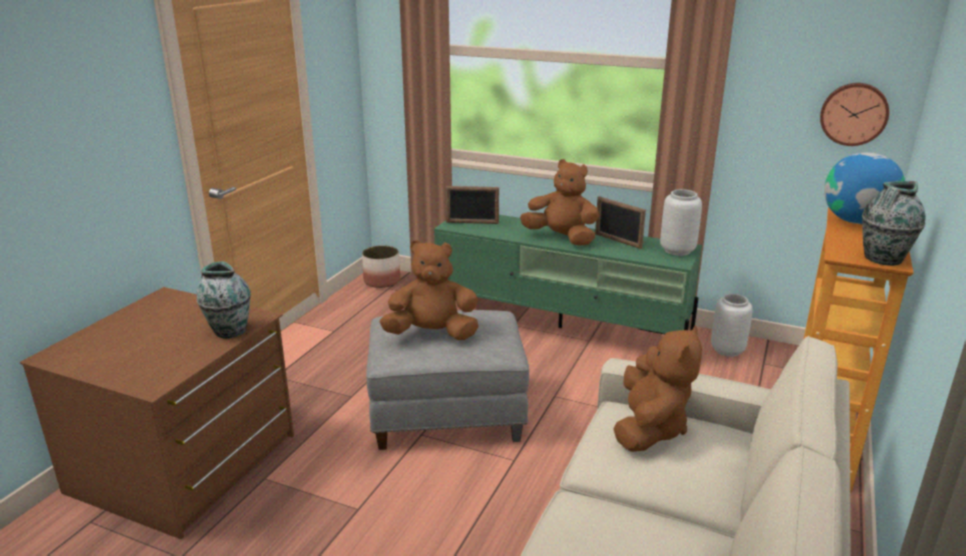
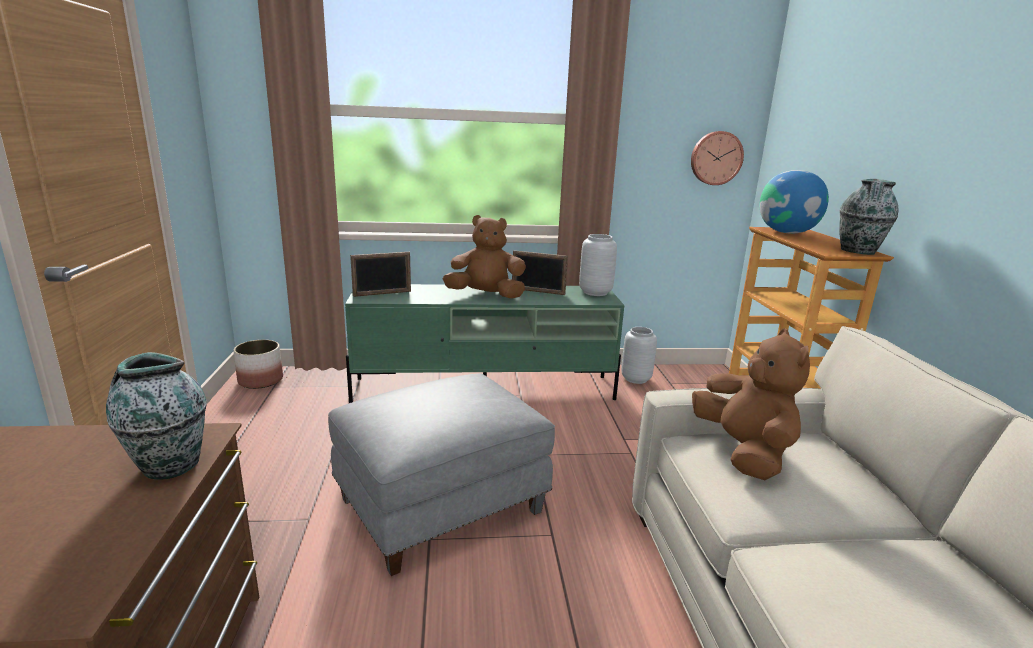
camera: 30 degrees left, 5 degrees down
(432, 334) = (430, 411): brown plush toy -> none

